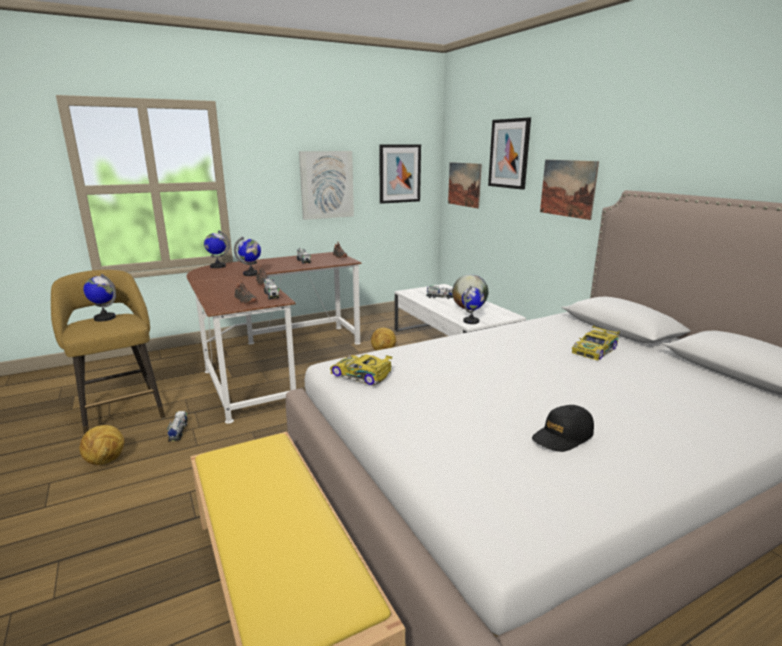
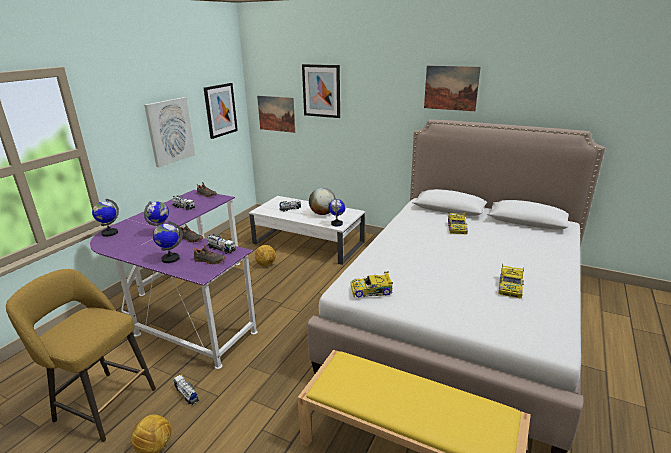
camera: 35 degrees left, 5 degrees up
(105, 318) = (73, 321): globe -> globe (170, 259)
(272, 362) = (186, 304): brown desk -> purple desk
(562, 436) = (510, 286): black cap -> toy car
(567, 188) = (379, 117): picture -> picture (451, 88)

